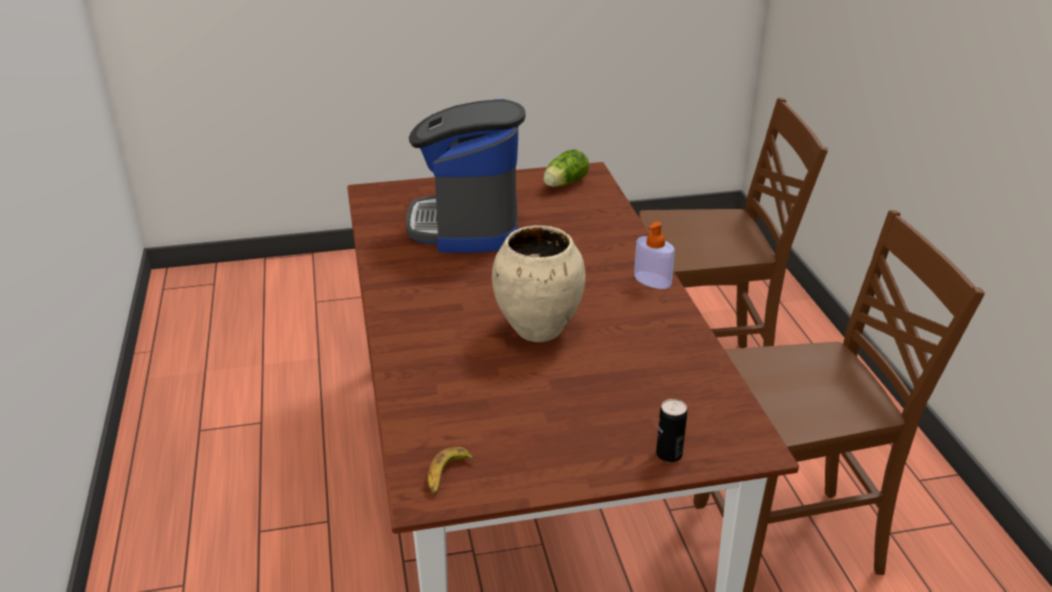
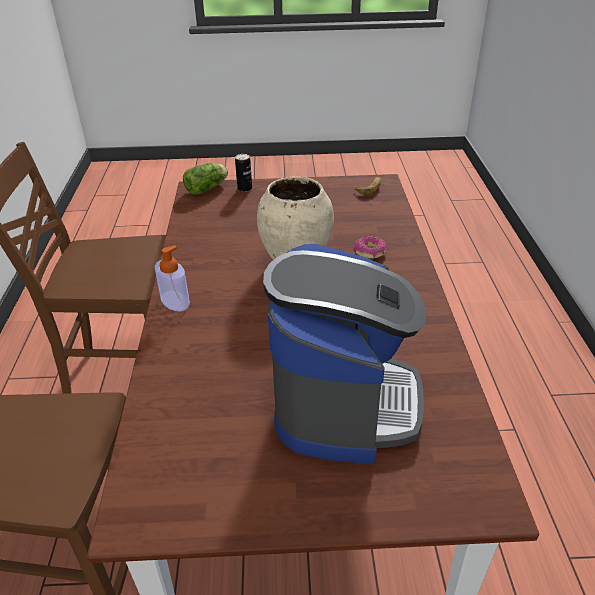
camera: 170 degrees left, 5 degrees up
(447, 352) = (370, 252): none -> donut
(563, 184) = (186, 486): lettuce -> lettuce (208, 188)

